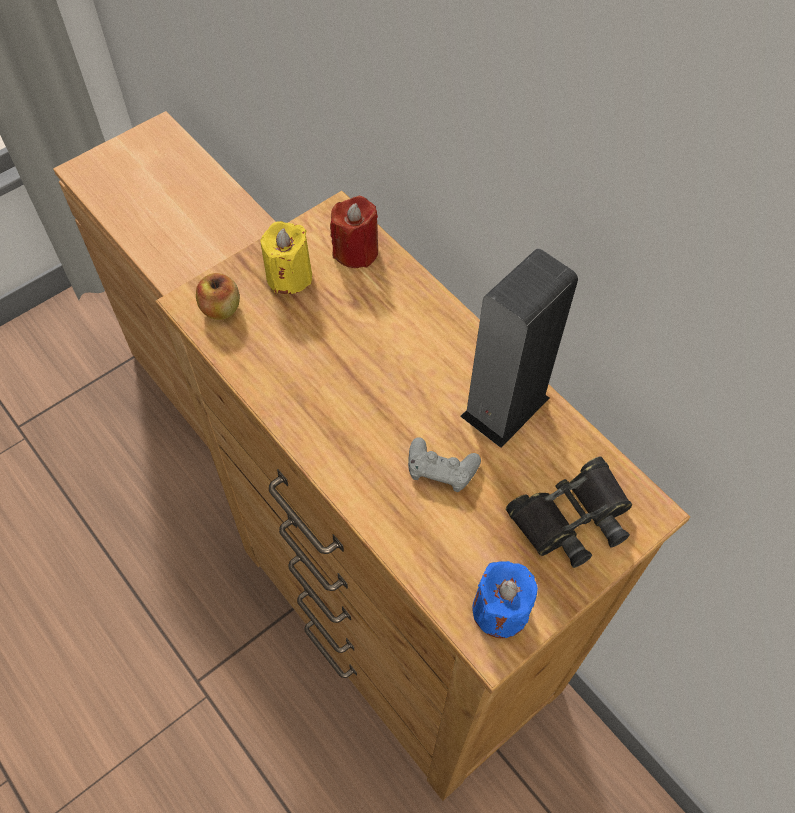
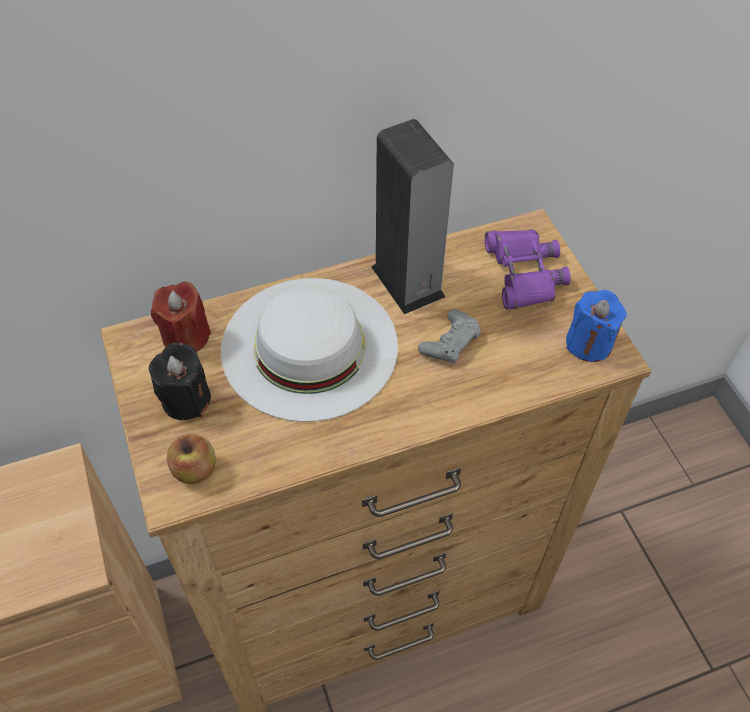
camera: 70 degrees left, 5 degrees down
(289, 276) = (186, 399): yellow candle -> black candle
(384, 348) = (309, 346): none -> white hat
(572, 517) = (523, 273): black binoculars -> purple binoculars

